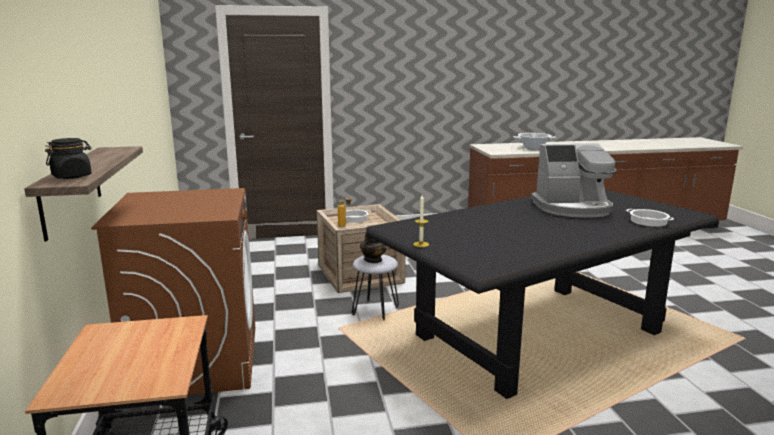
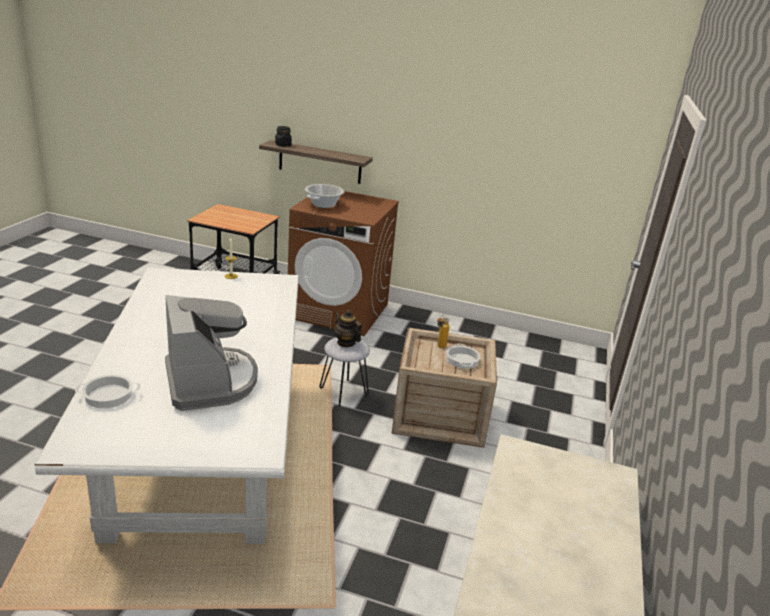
camera: 115 degrees right, 10 degrees up
(533, 148) = (548, 530): cooking pot -> cooking pot (323, 204)
(538, 334) = (202, 455): black dining table -> white dining table
(573, 208) = (210, 381): coffee machine -> coffee machine turned 135 degrees clockwise

